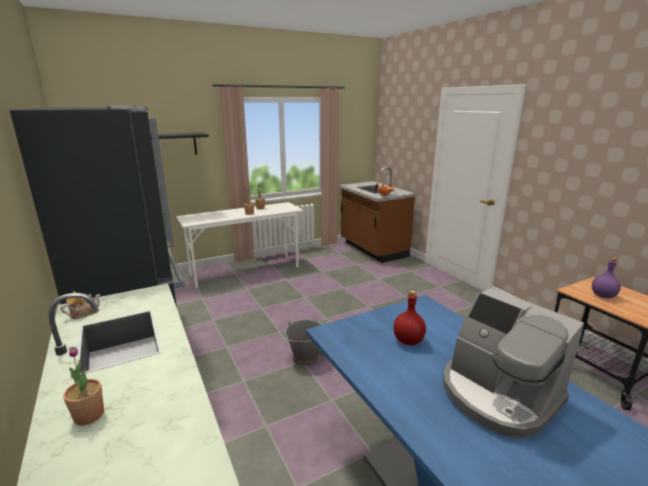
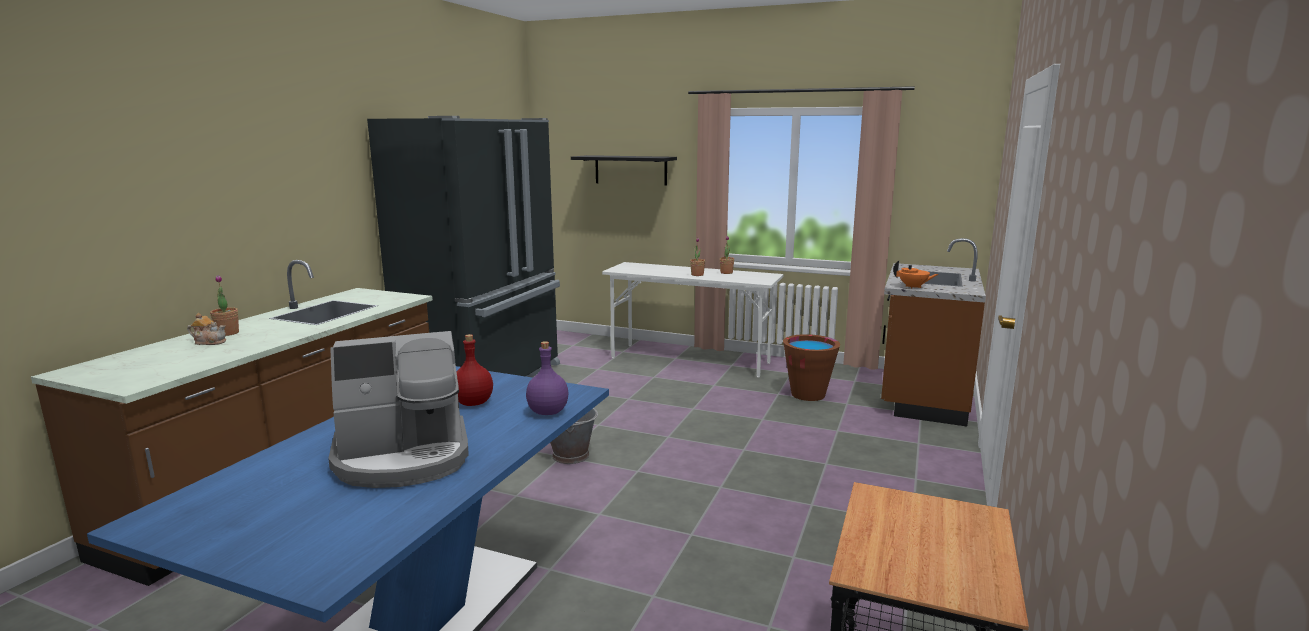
camera: 50 degrees right, 5 degrees down
(84, 313) = (351, 295): teapot -> teapot (210, 342)
(335, 266) = (808, 394): none -> brown bucket
(498, 395) = (404, 458): coffee machine -> coffee machine turned 120 degrees counterclockwise
(602, 296) = (908, 524): purple bottle -> purple bottle (547, 412)

